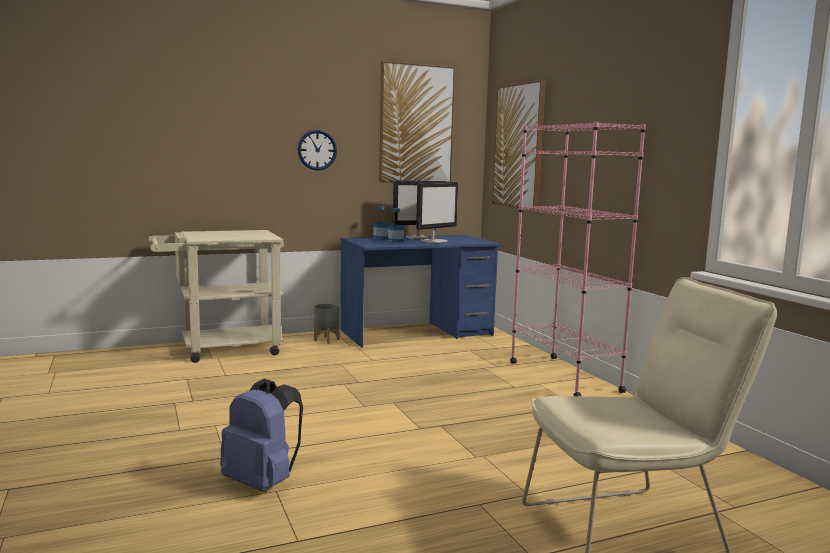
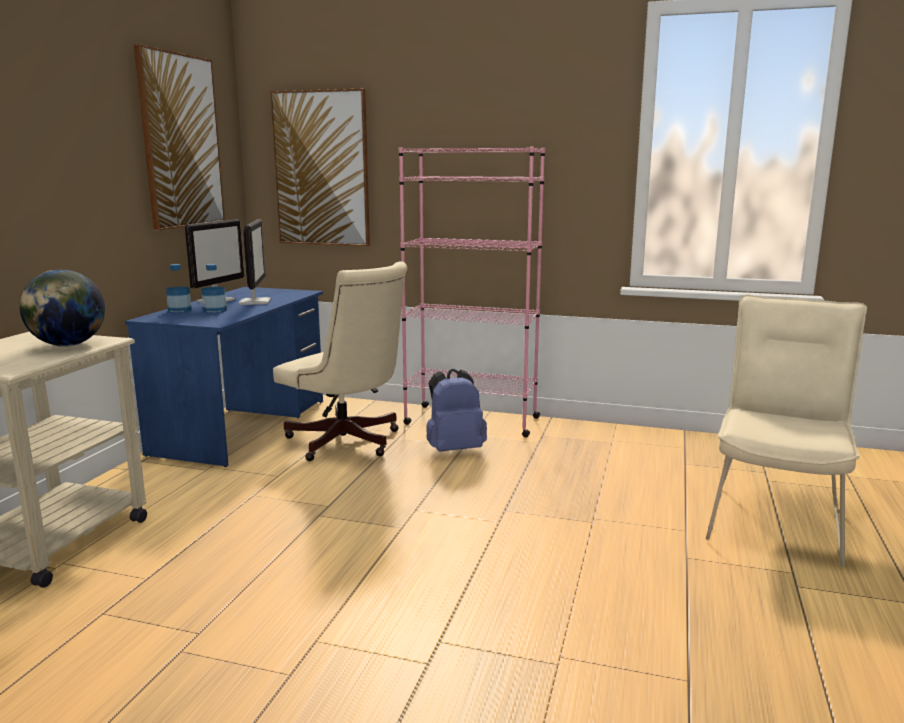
camera: 50 degrees left, 5 degrees up
(250, 236) = (68, 345): none -> globe
(263, 482) = (531, 658): blue backpack -> blue backpack (454, 449)
(317, 150) = (76, 187): wall clock -> none
(327, 340) = (158, 474): grey planter -> none
(448, 360) = (348, 443): none -> beige office chair

